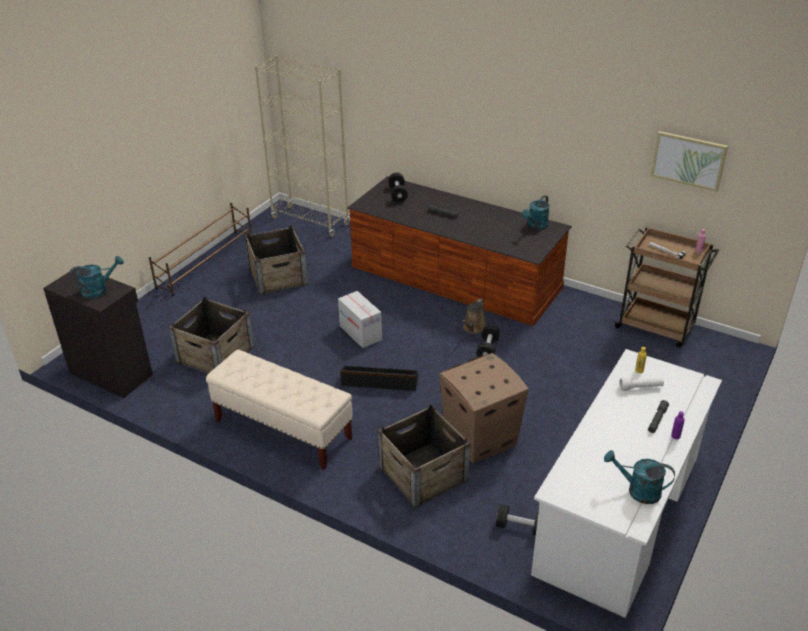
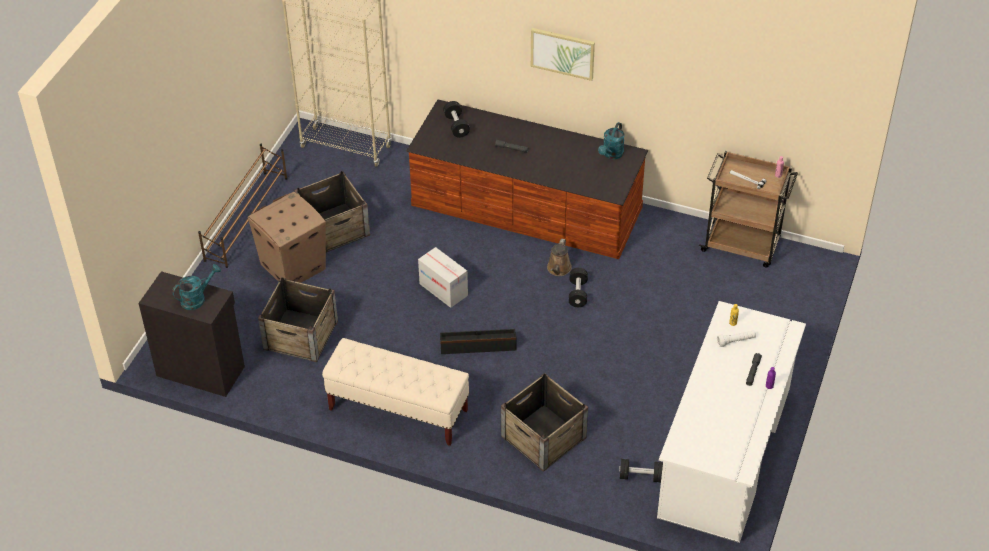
camera: 10 degrees left, 10 degrees up
(479, 439) = (588, 394): cardboard box -> cardboard box (292, 267)
(638, 491) = (742, 441): turquoise watering can -> none
(688, 160) = (762, 94): picture -> picture (562, 53)

